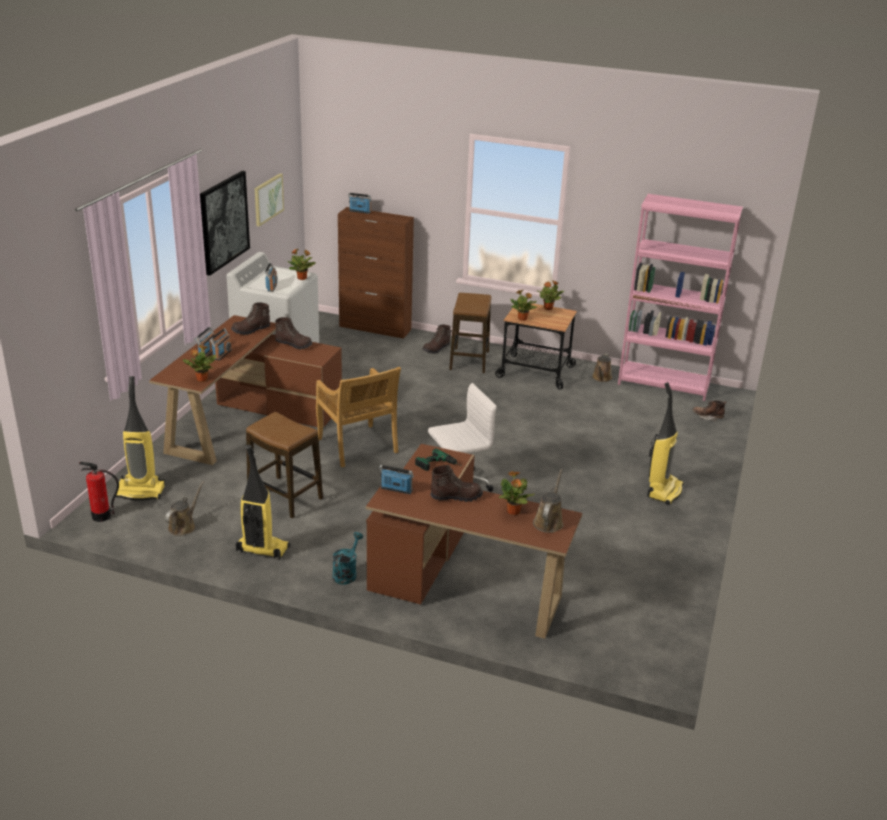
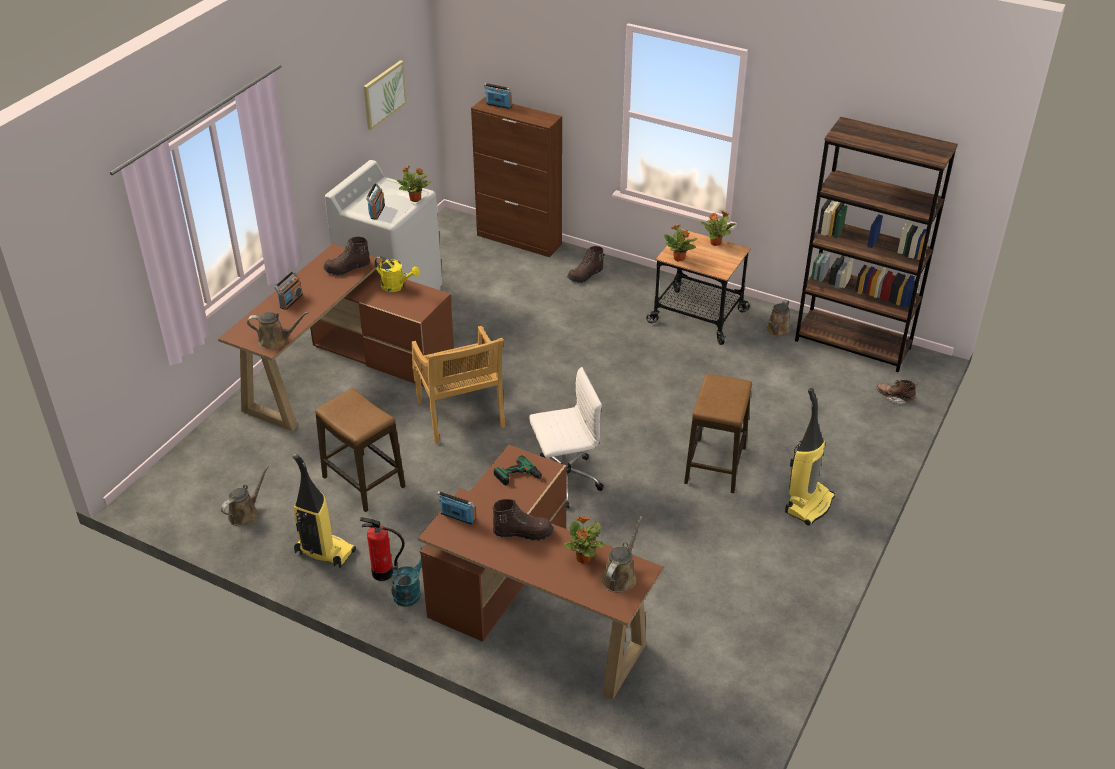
camera: 10 degrees right, 10 degrees up
(101, 516) = (160, 494): fire extinguisher -> fire extinguisher (382, 573)
(141, 491) = (208, 462): vacuum cleaner -> none
(201, 379) = (276, 340): potted plant -> brown watering can
(222, 354) = (306, 304): radio -> none
(224, 222) = (321, 134): picture -> none
(294, 344) = (396, 287): brown boot -> yellow watering can
(469, 361) = (621, 295): stool -> stool (715, 466)
(663, 384) = (853, 344): pink bookcase -> brown bookcase

